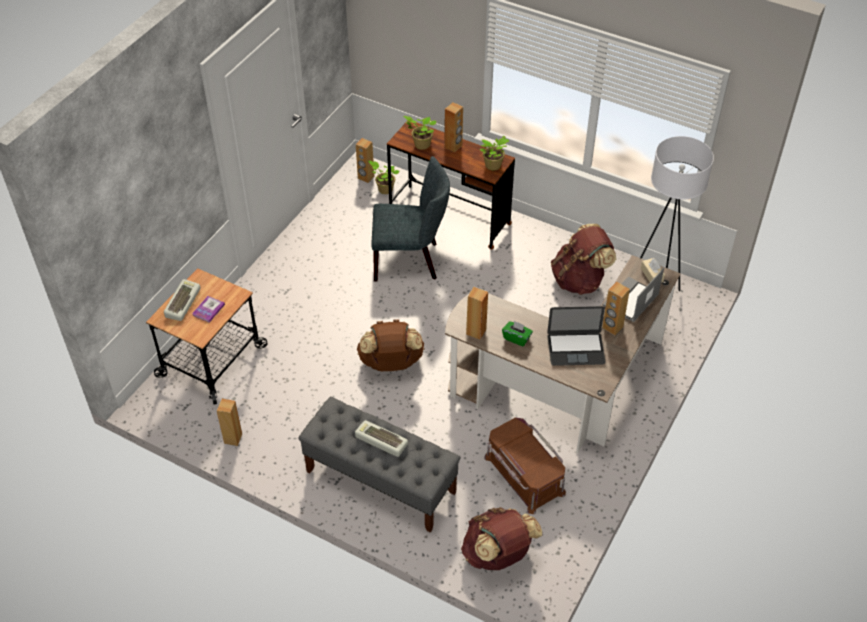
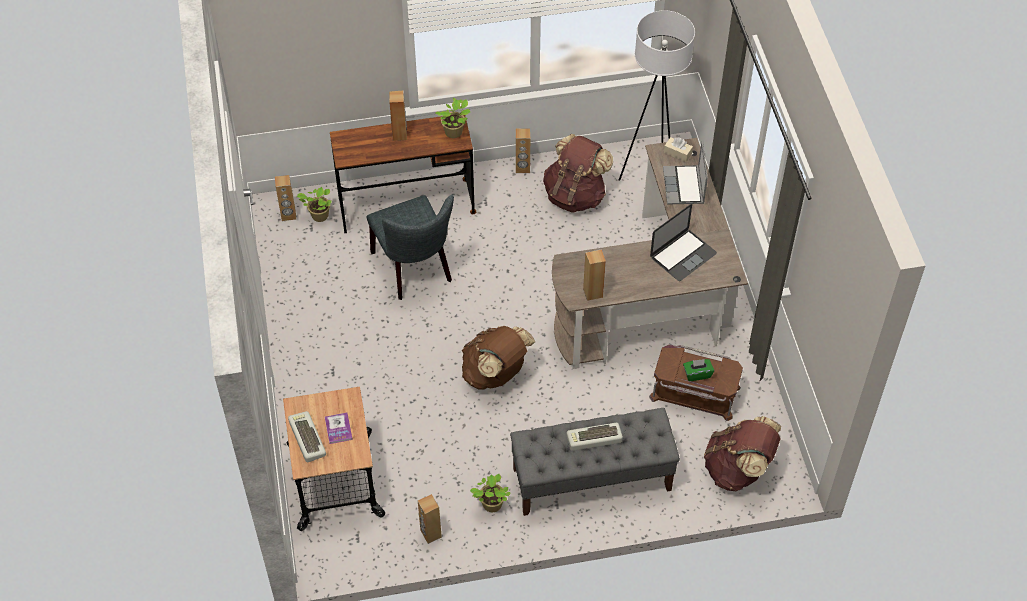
camera: 40 degrees left, 5 degrees up
(410, 260) = (415, 269): grey chair -> grey chair turned 105 degrees clockwise
(421, 145) = (369, 150): potted plant -> potted plant (491, 505)
(516, 338) = (630, 277): green tissue box -> green tissue box (697, 374)
(612, 327) = (692, 218): brown speaker -> brown speaker (522, 168)

